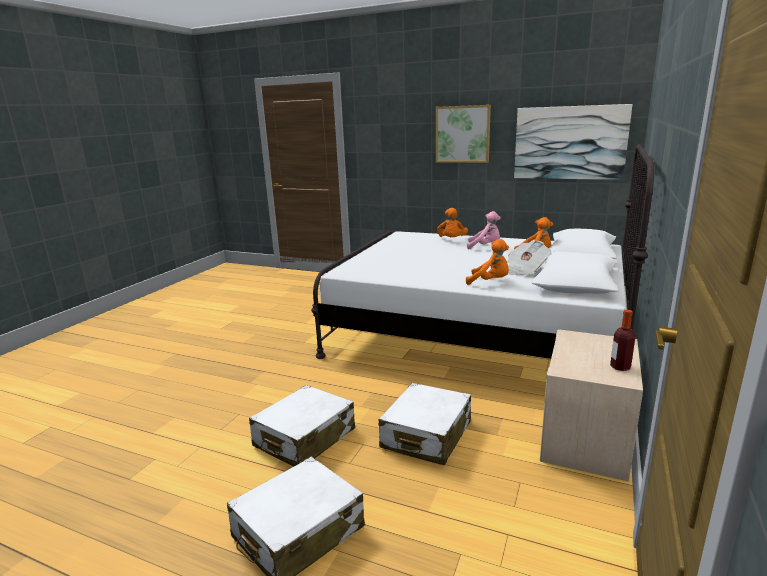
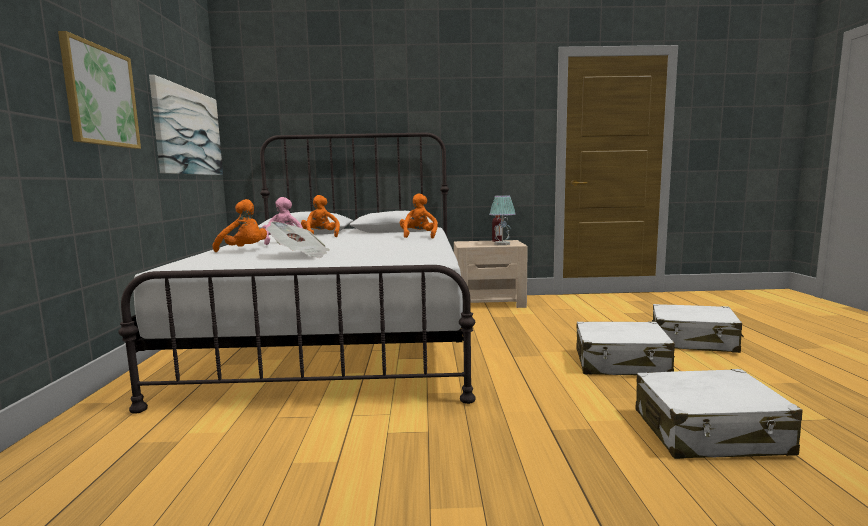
camera: 115 degrees left, 10 degrees down
(426, 435) = (545, 330): white suitcase -> white suitcase (709, 433)
(452, 240) = (244, 251): orange plush toy -> orange plush toy turned 45 degrees clockwise
(525, 270) = (375, 235): newspaper -> newspaper (300, 256)
(576, 361) = (502, 244): none -> table lamp

